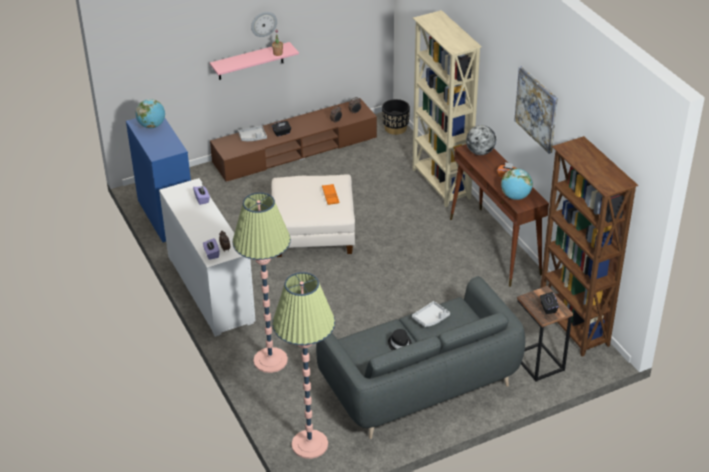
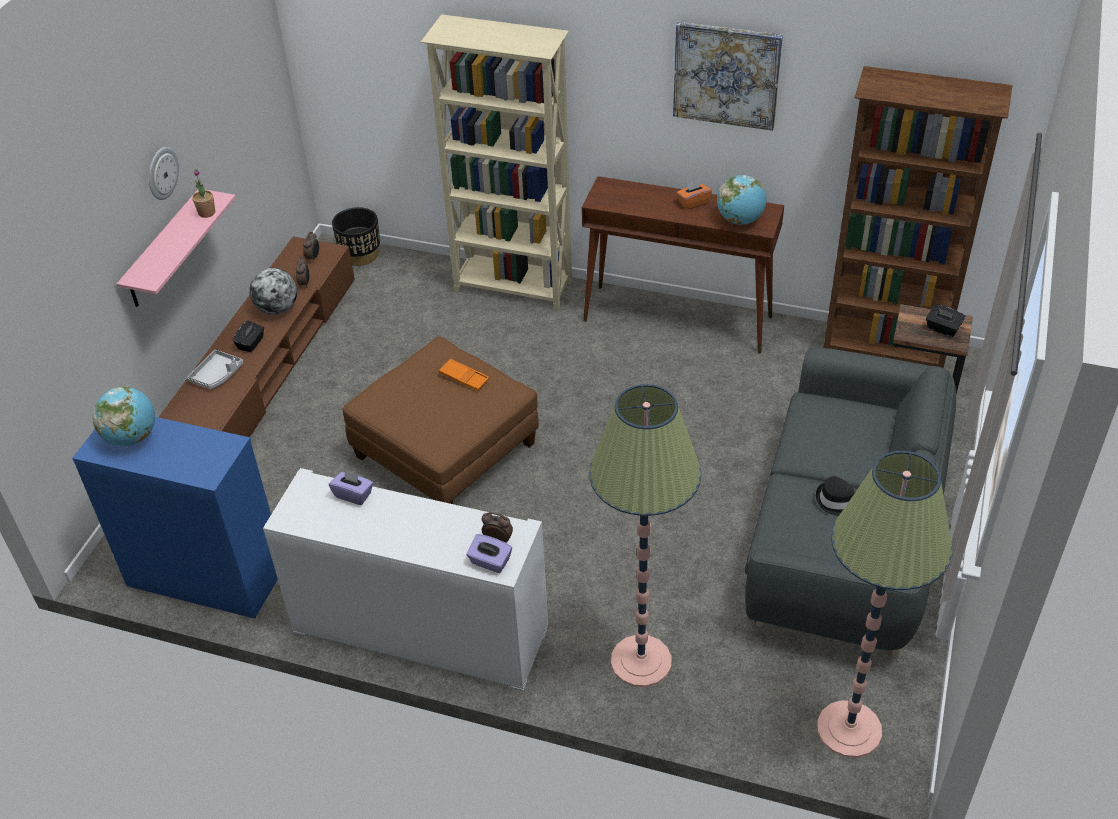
camera: 45 degrees left, 5 degrees up
(313, 231) = (445, 450): white ottoman -> brown ottoman
(431, 318) = (816, 441): grey tray -> none
(480, 152) = (619, 194): globe -> globe (277, 309)

